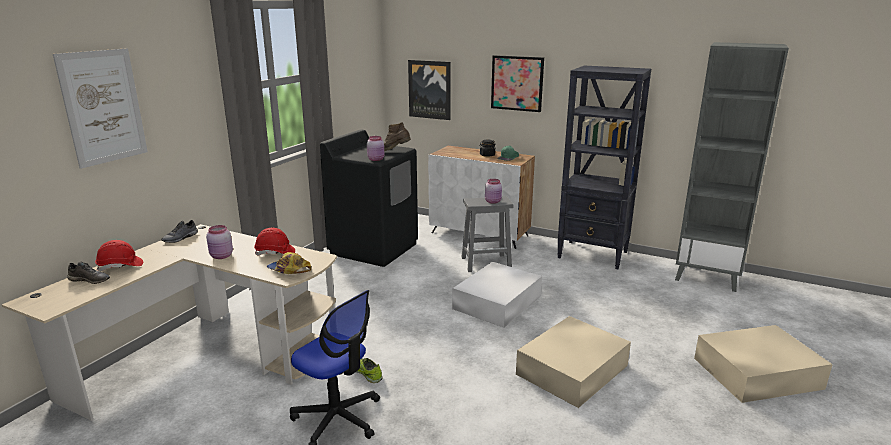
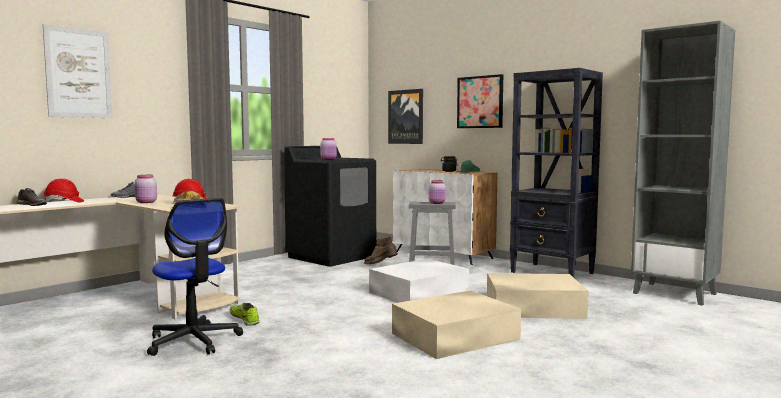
camera: 15 degrees right, 15 degrees down
(394, 151) = (352, 158): brown boot -> brown boot (380, 265)
(755, 373) = (673, 358): beige storage box -> beige storage box (532, 307)

